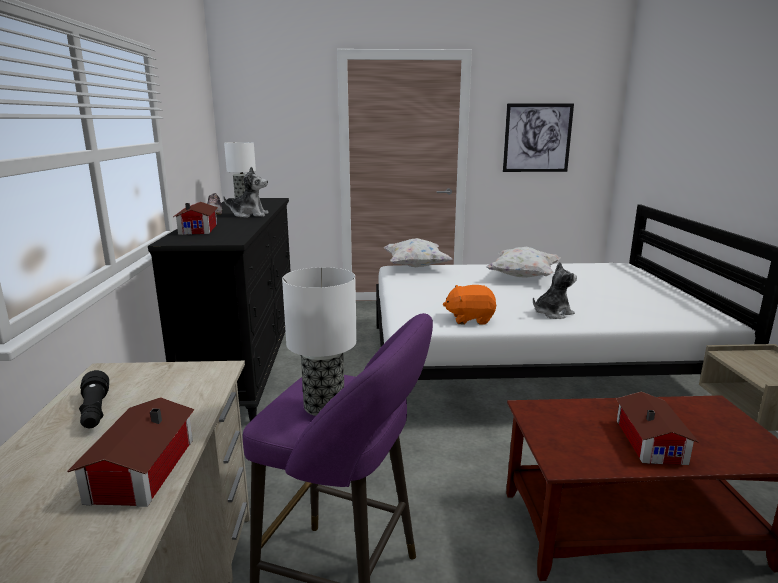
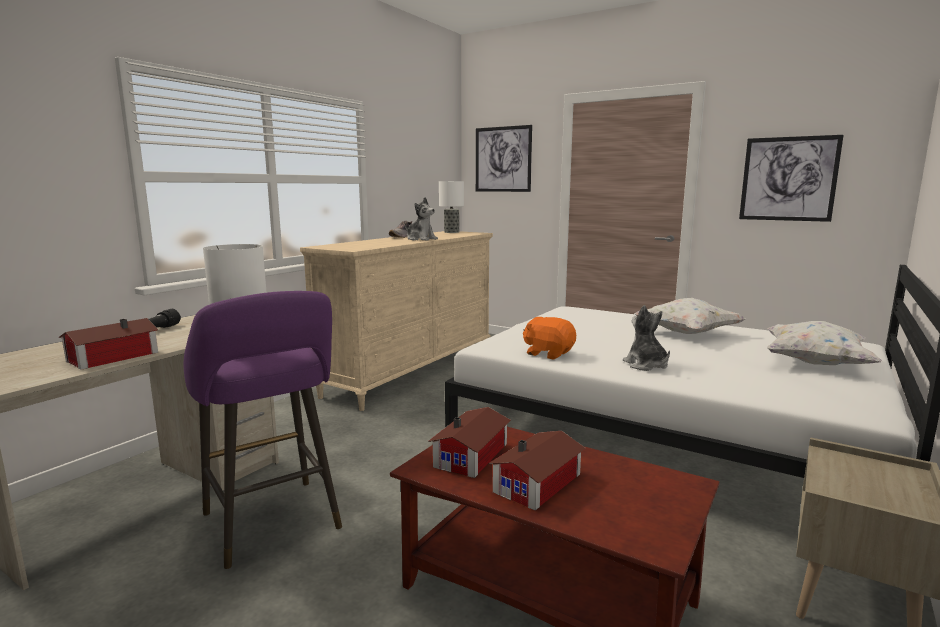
camera: 35 degrees right, 5 degrees down
(200, 229) = (360, 243): toy house -> toy house (474, 454)
(247, 363) = (413, 371): black dresser -> beige dresser
(269, 114) = (503, 159): none -> picture
(415, 266) = (589, 310): white pillow -> white pillow (814, 363)
(552, 313) = (646, 365): plush toy -> plush toy turned 120 degrees counterclockwise

